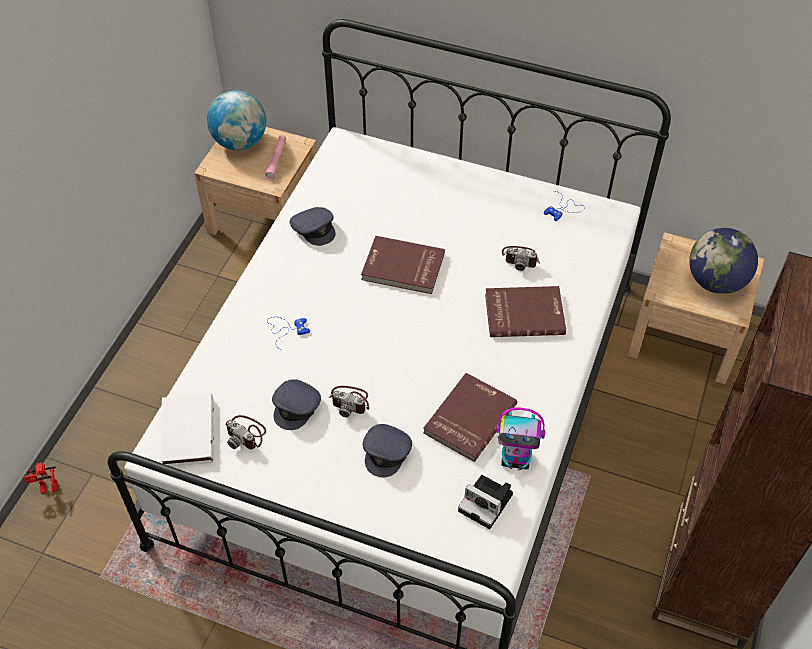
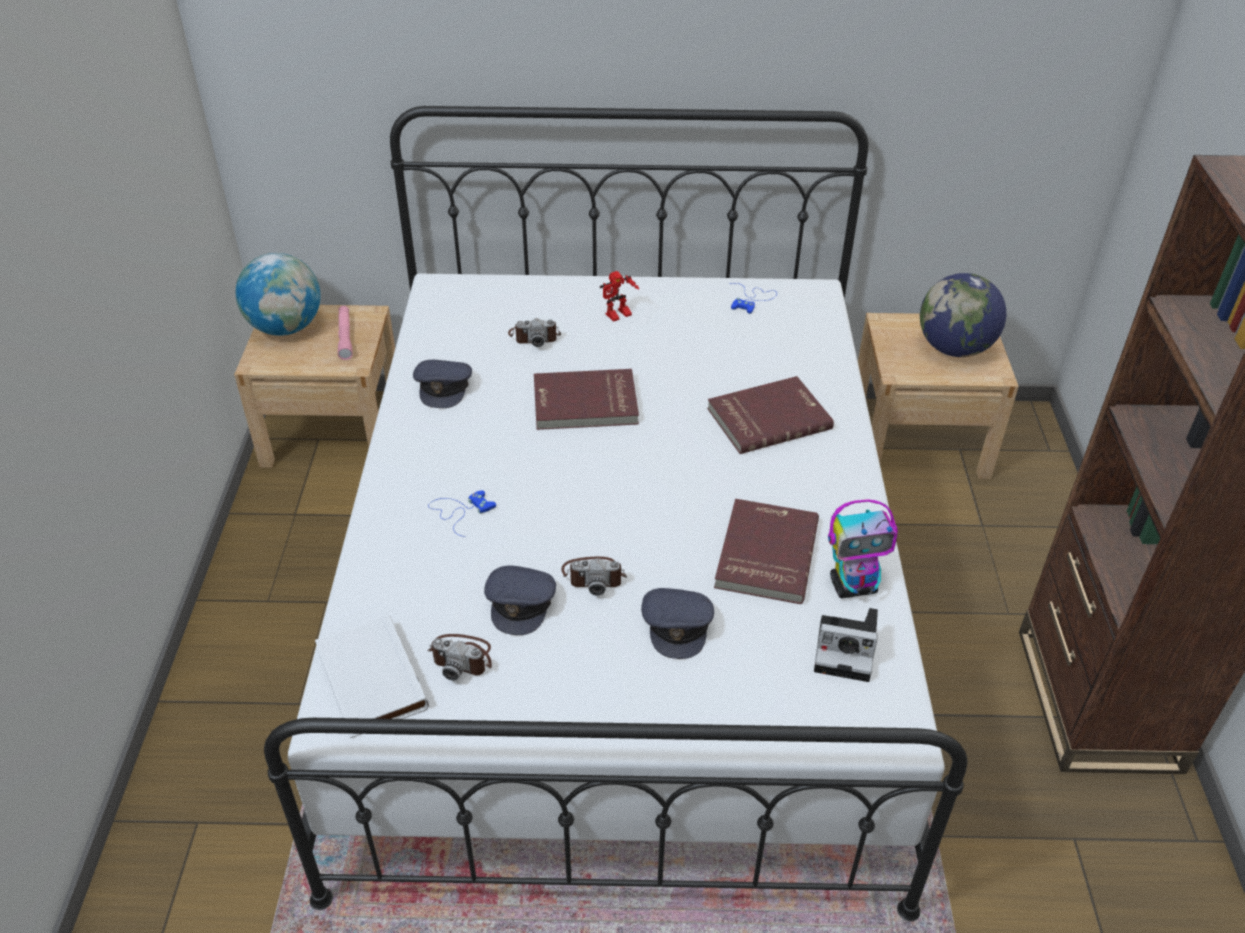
camera: 20 degrees left, 10 degrees down
(47, 489) = (130, 867): toy robot -> toy robot (618, 316)
(314, 229) = (444, 387): grey cap -> grey cap turned 60 degrees clockwise
(520, 258) = (730, 361): camera -> camera (534, 336)

